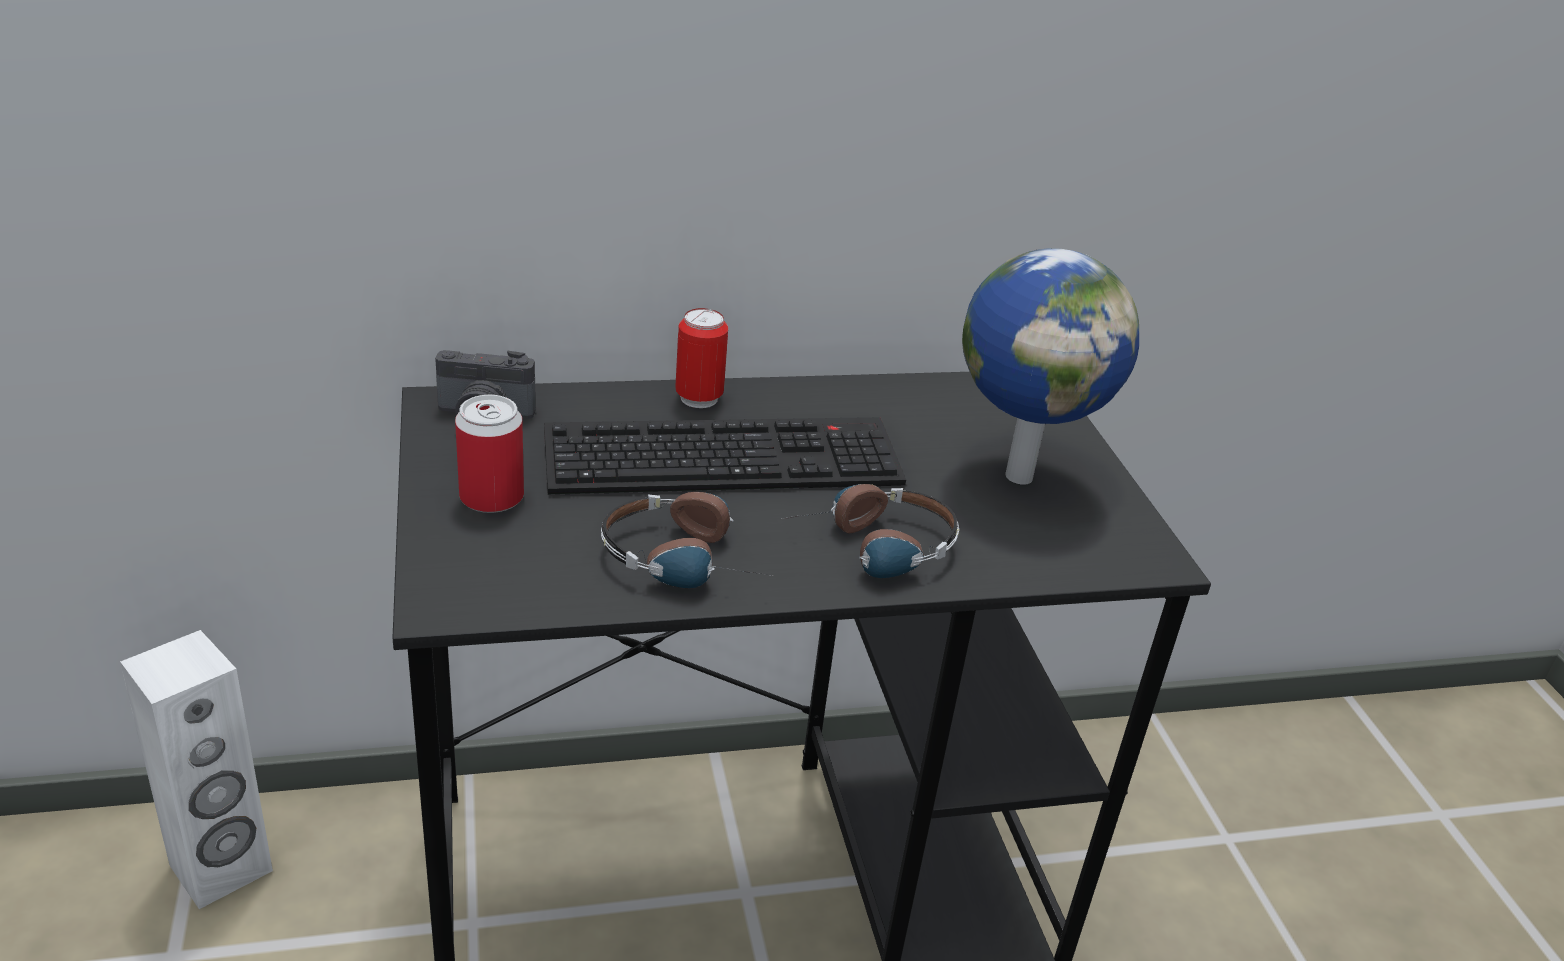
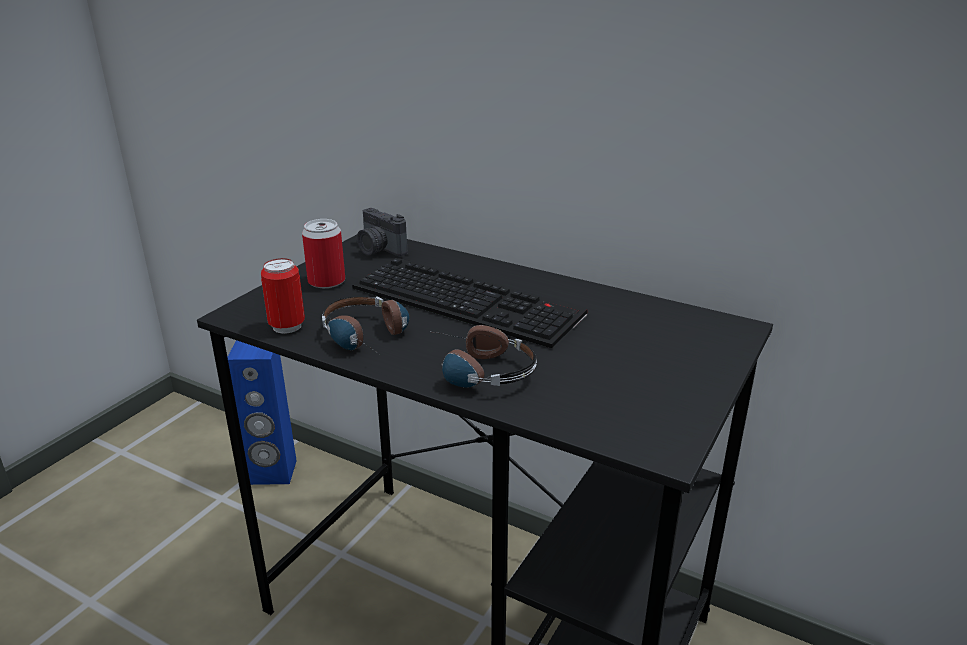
camera: 45 degrees right, 5 degrees down
(221, 869) = (273, 472): white speaker -> blue speaker
(699, 398) = (500, 272): can -> can (287, 326)
(1018, 474) = (641, 369): globe -> none

